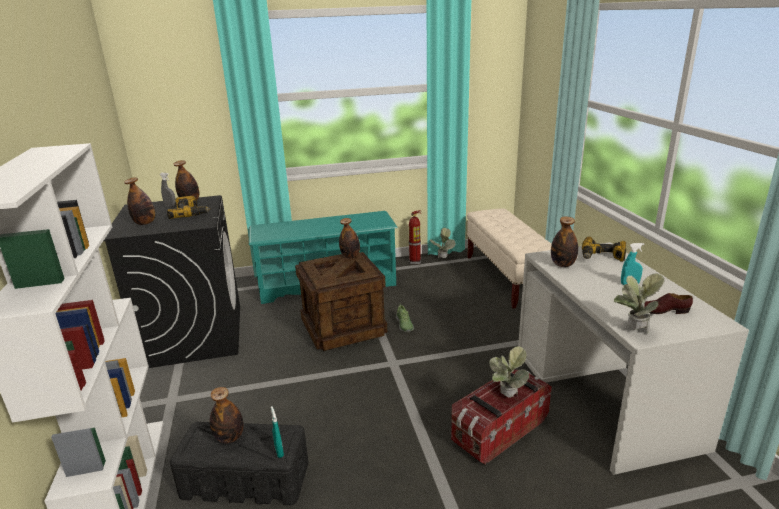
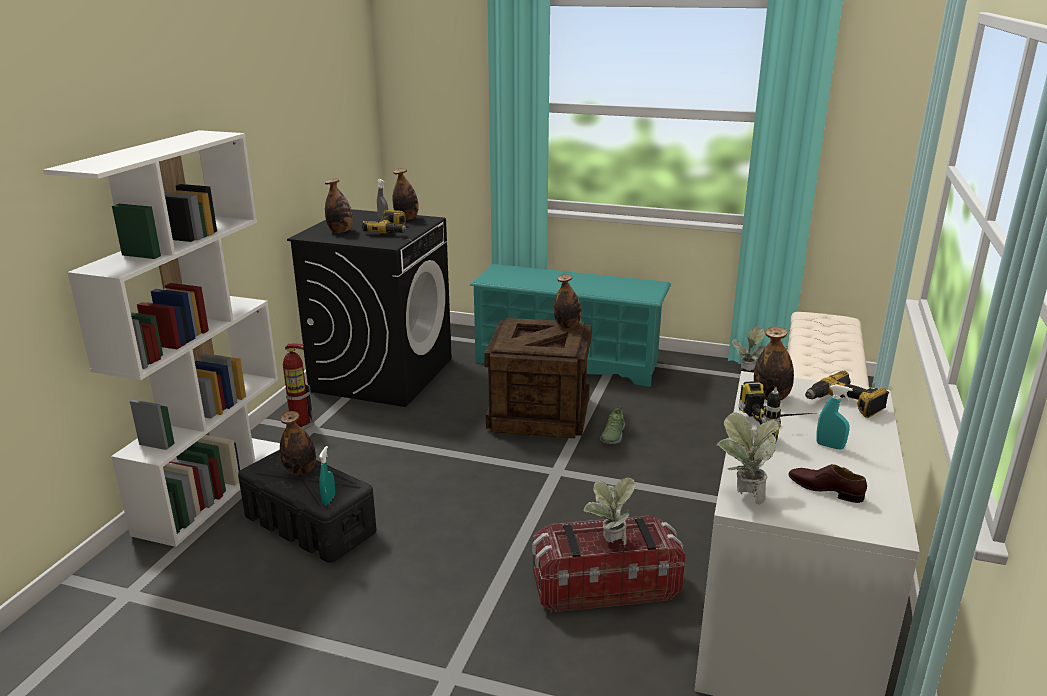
camera: 30 degrees right, 0 degrees up
(415, 261) = (705, 365): fire extinguisher -> fire extinguisher (300, 426)
(593, 281) = (781, 428): none -> power drill

